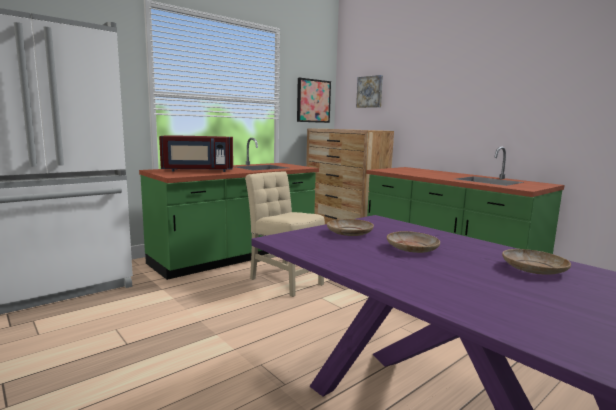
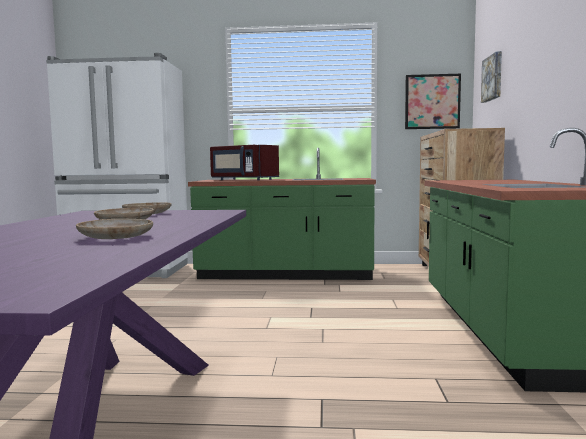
camera: 45 degrees right, 5 degrees down
(284, 280) = (276, 298): beige chair -> none

